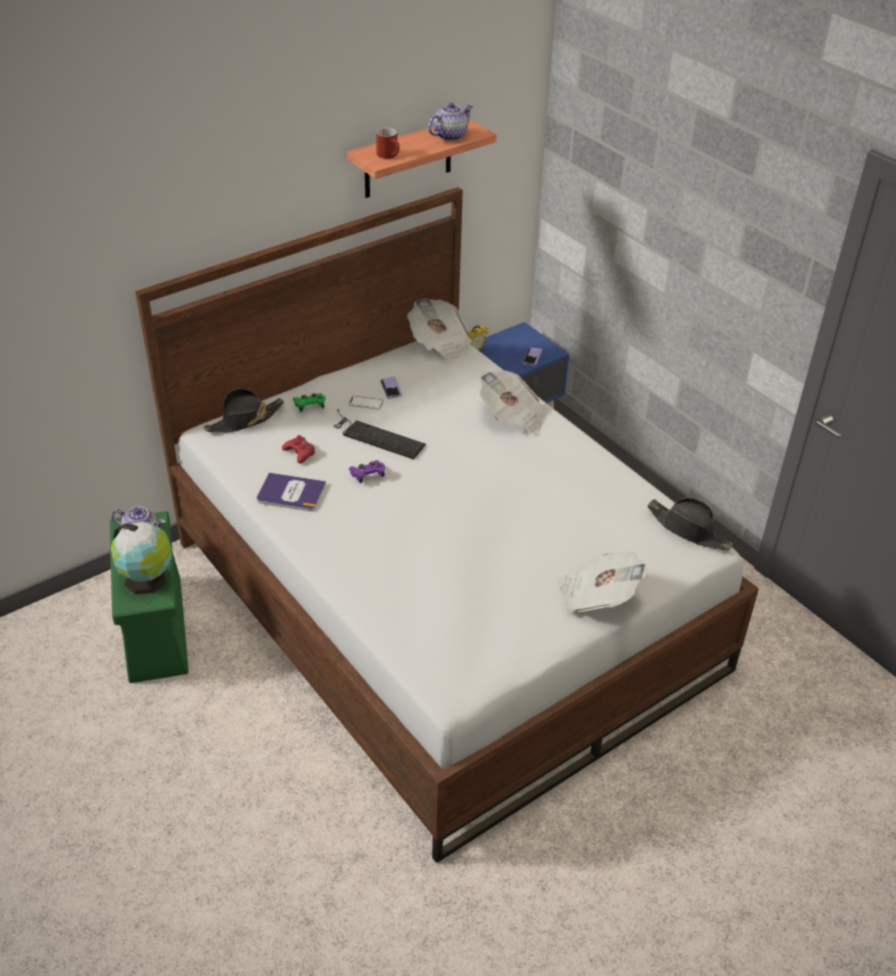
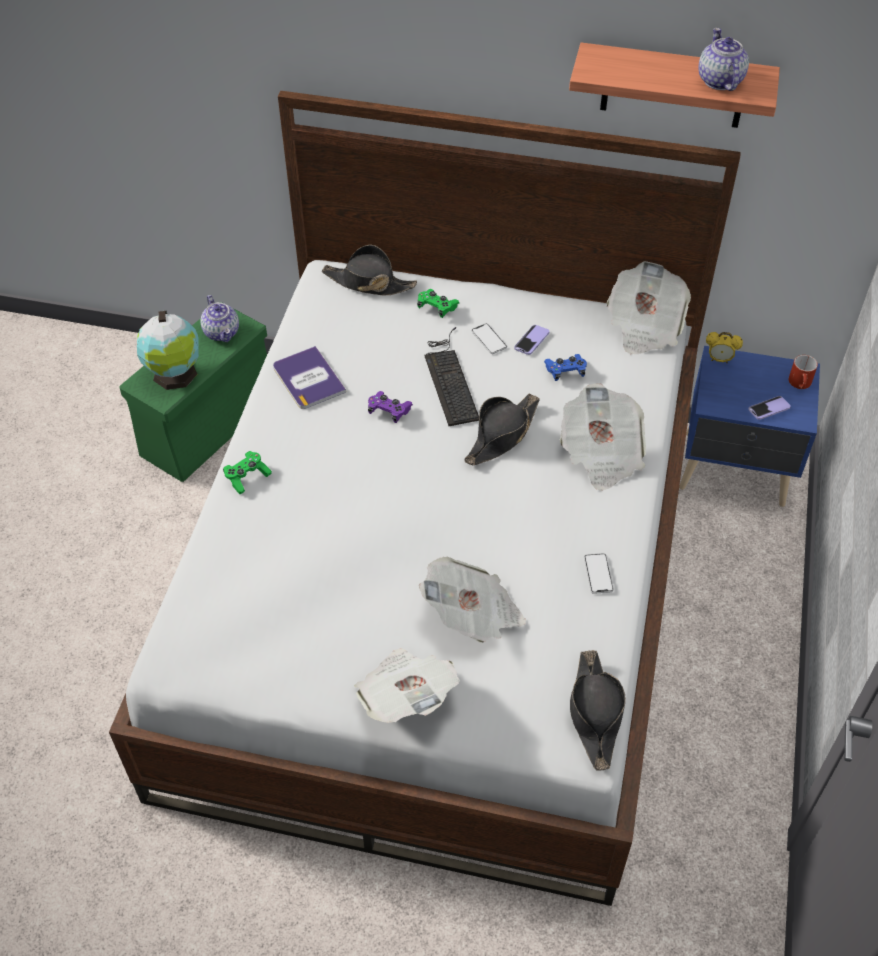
camera: 50 degrees right, 10 degrees up
(300, 453) = (367, 347): red game controller -> none
(338, 568) = (247, 477): none -> green game controller
(390, 155) = (614, 70): red mug -> red mug (801, 384)
(433, 391) = (565, 372): none -> blue game controller
(449, 443) = (502, 435): none -> black hat
(450, 135) = (719, 80): teapot -> teapot turned 105 degrees counterclockwise
(569, 535) = (473, 615): none -> newspaper
(596, 470) = (598, 574): none -> phone

